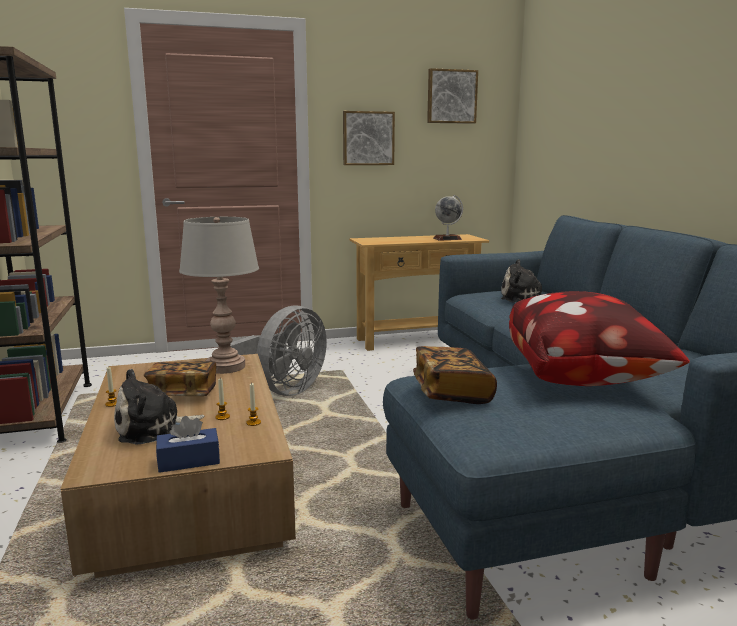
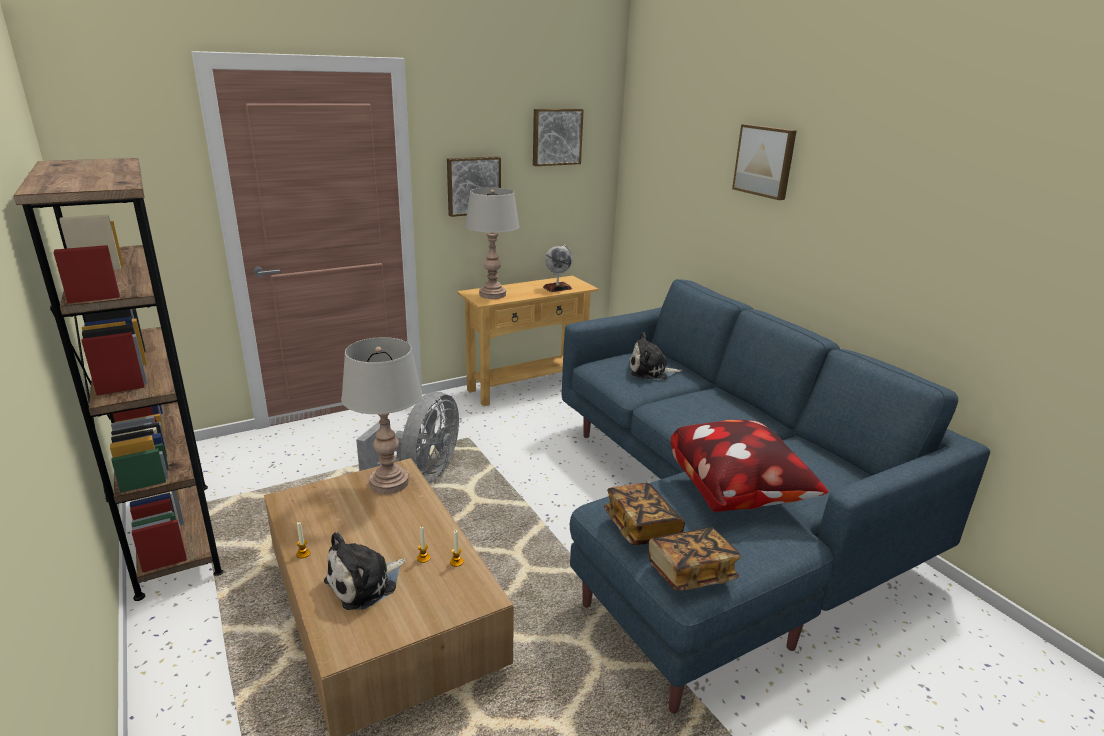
camera: 15 degrees left, 10 degrees up
(183, 394) = (367, 530): book -> book (690, 572)
(189, 461) = (422, 622): blue tissue box -> none
(381, 240) = (492, 295): none -> grey table lamp
(650, 75) = (765, 161): none -> picture

